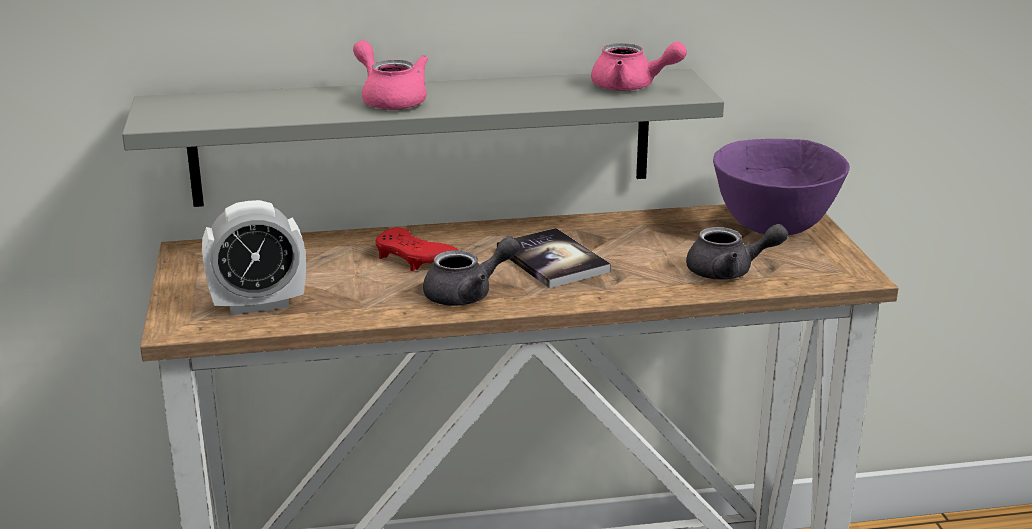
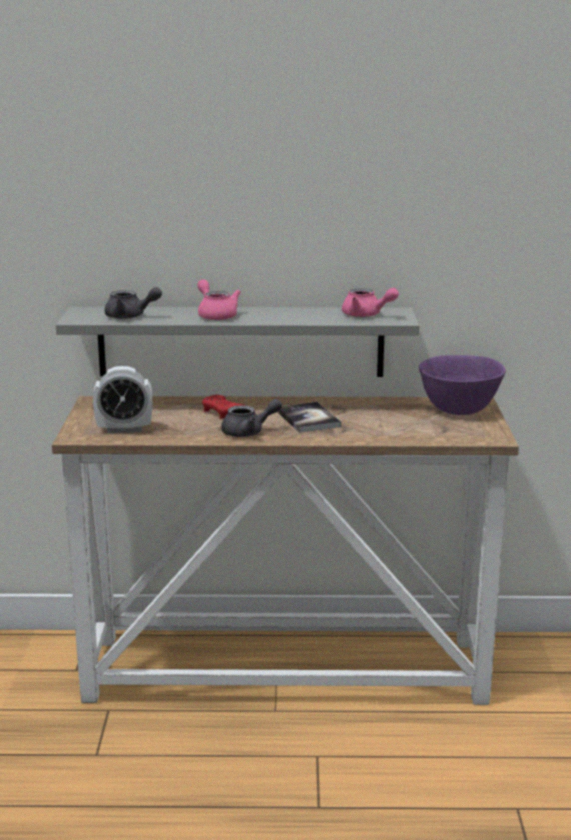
camera: 10 degrees right, 5 degrees down
(729, 271) = (415, 431): grey teapot -> grey teapot (130, 316)

